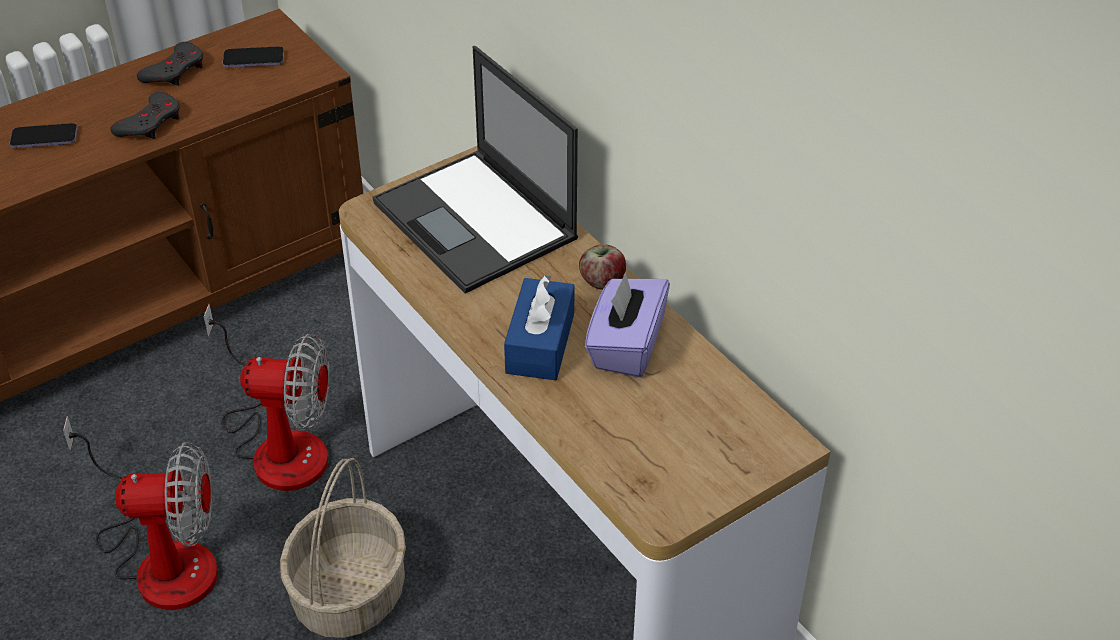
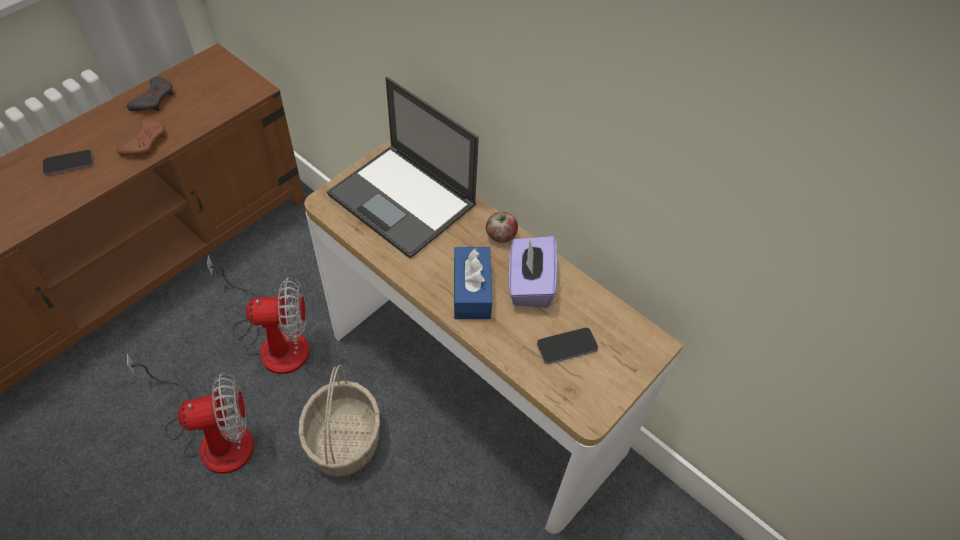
camera: 15 degrees left, 10 degrees up
(150, 123) = (145, 142): grey game controller -> brown game controller
(253, 59) = (209, 84): phone -> phone (567, 347)

